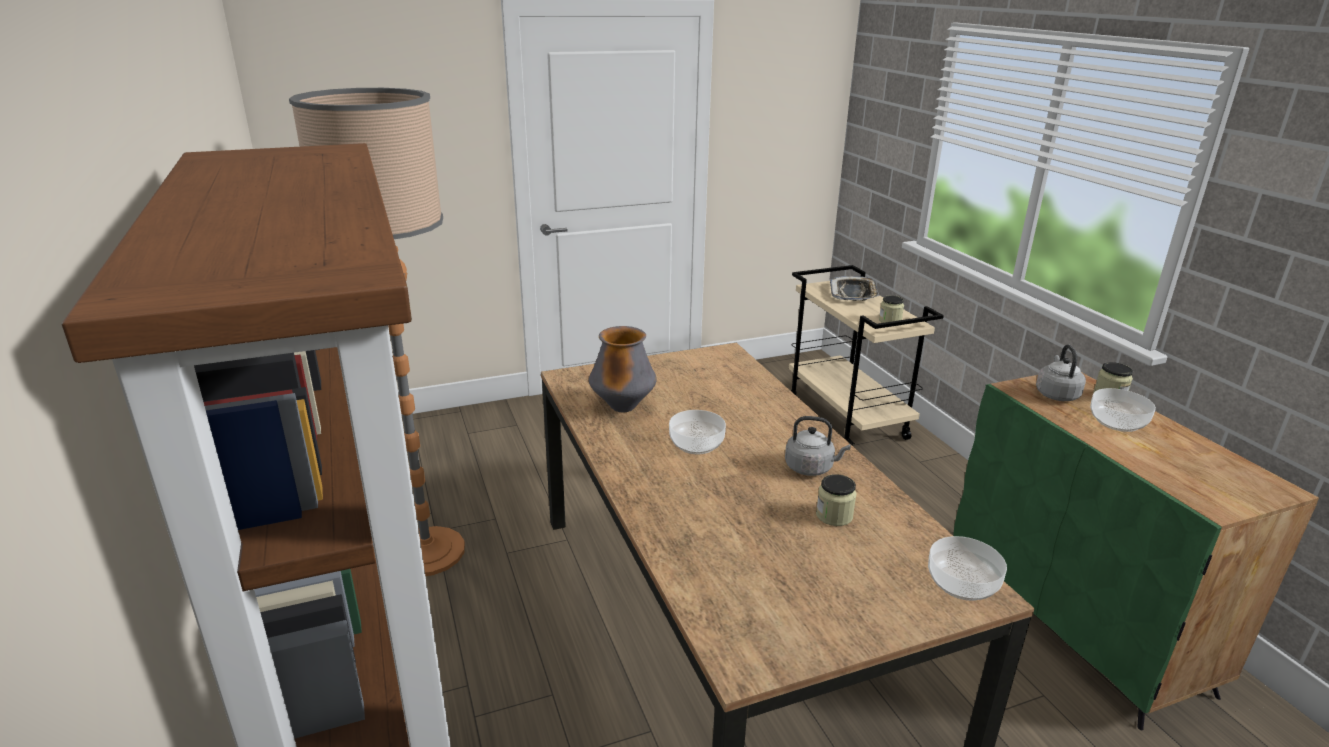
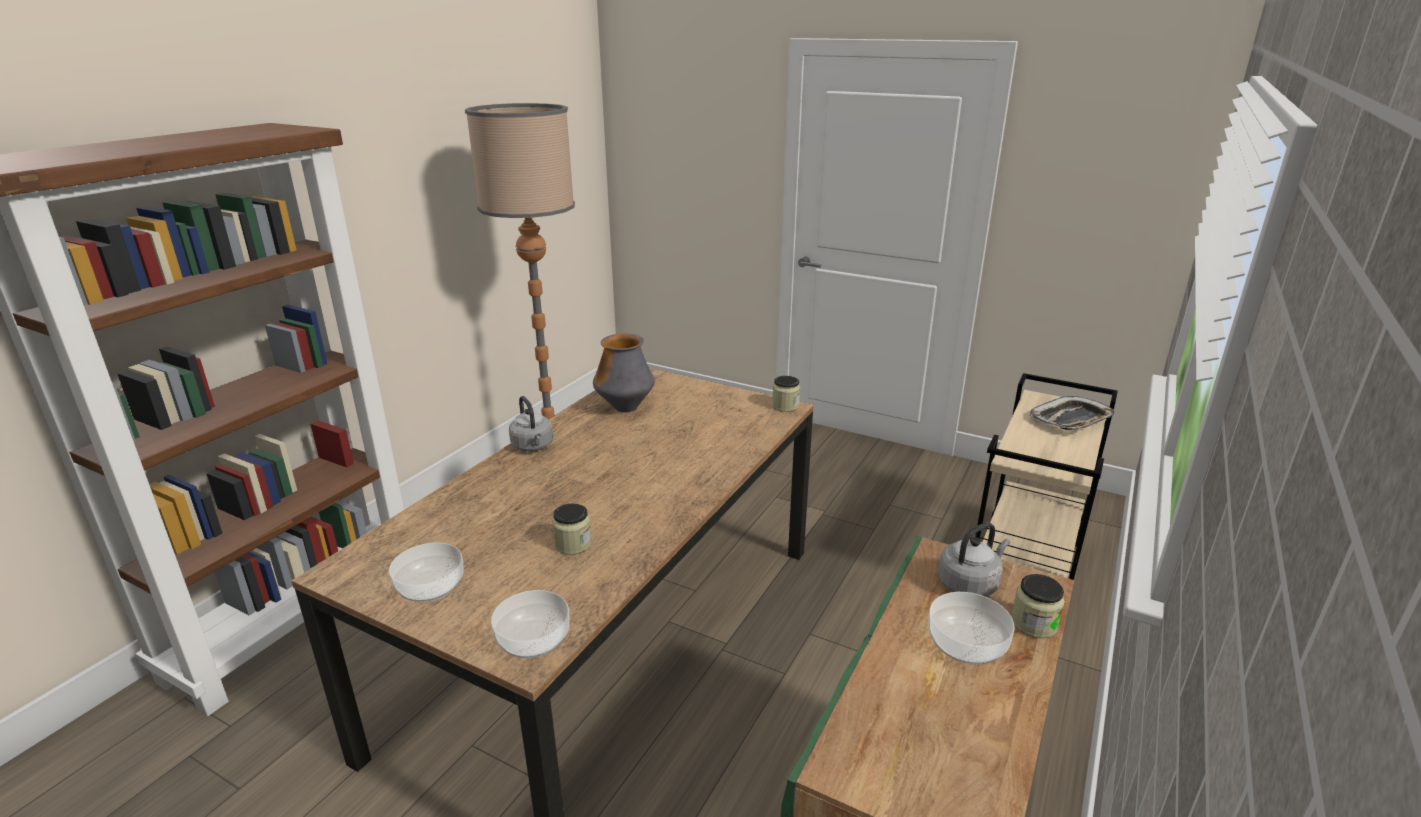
camera: 50 degrees right, 0 degrees up
(696, 444) = (609, 452): bowl -> bowl (429, 586)
(811, 468) = (638, 509): grey kettle -> grey kettle (533, 446)
(890, 321) = (1047, 458): jar -> jar (785, 406)

